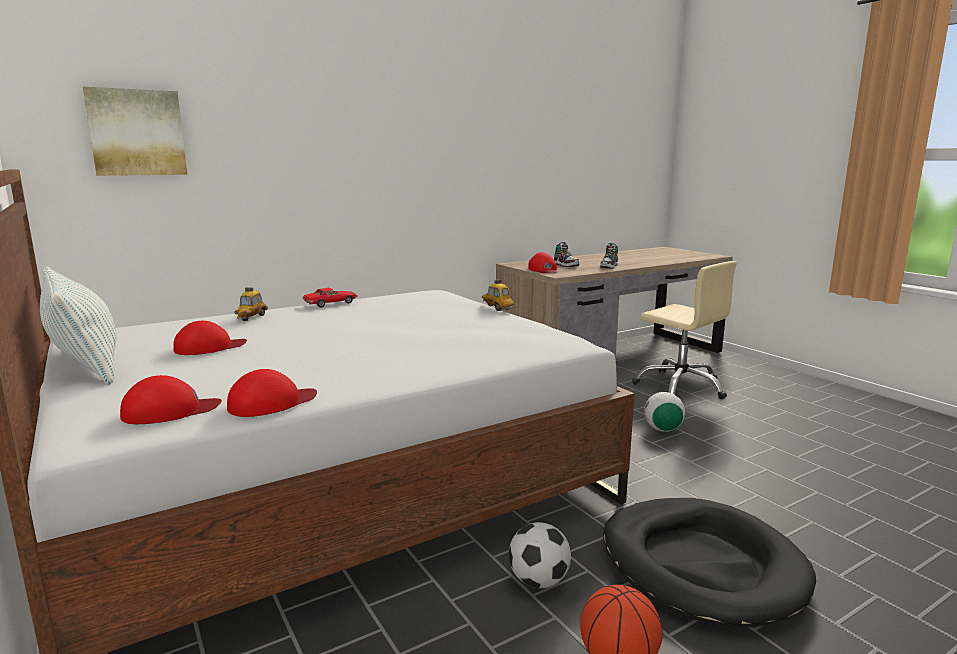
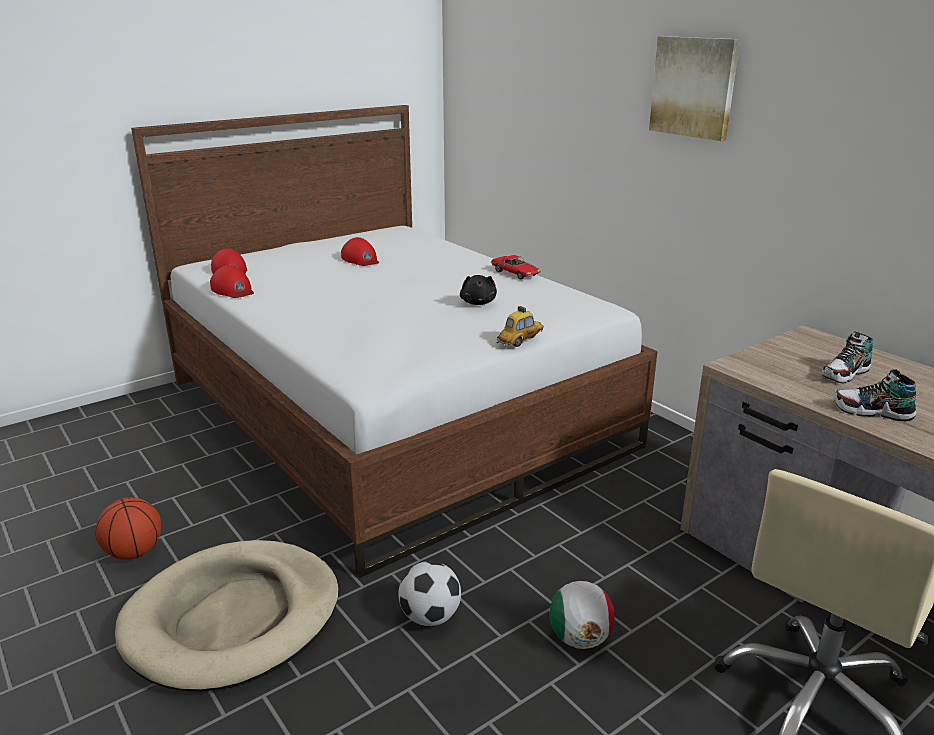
camera: 85 degrees right, 10 degrees up
(85, 363) = (329, 241): pillow -> none
(137, 133) = (497, 78): picture -> picture (694, 87)
(251, 317) = (453, 257): toy car -> none
(403, 314) = (478, 303): none -> black plush toy
(538, 581) = (238, 517): football -> football (430, 617)
(543, 270) = (772, 356): red cap -> none
(701, 565) = (233, 619): black dog bed -> beige dog bed

